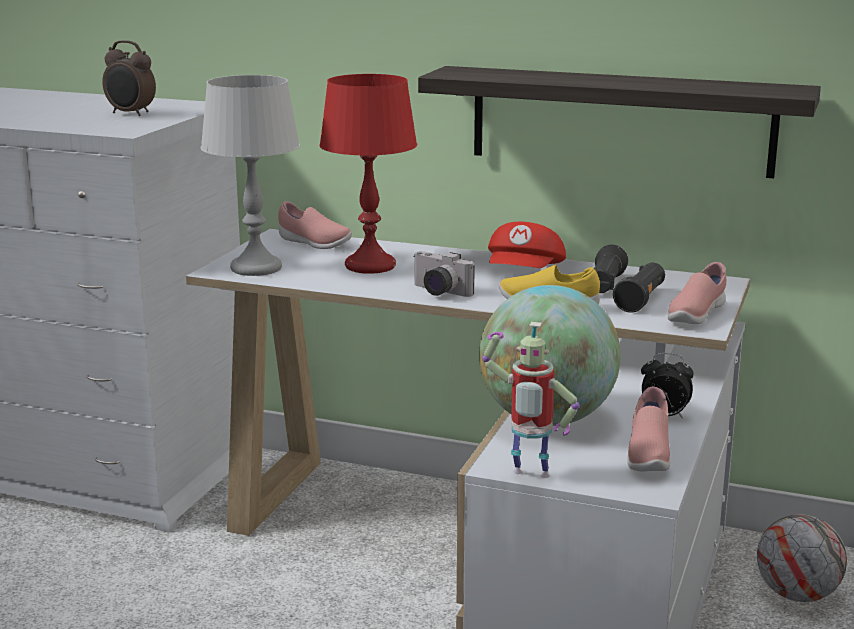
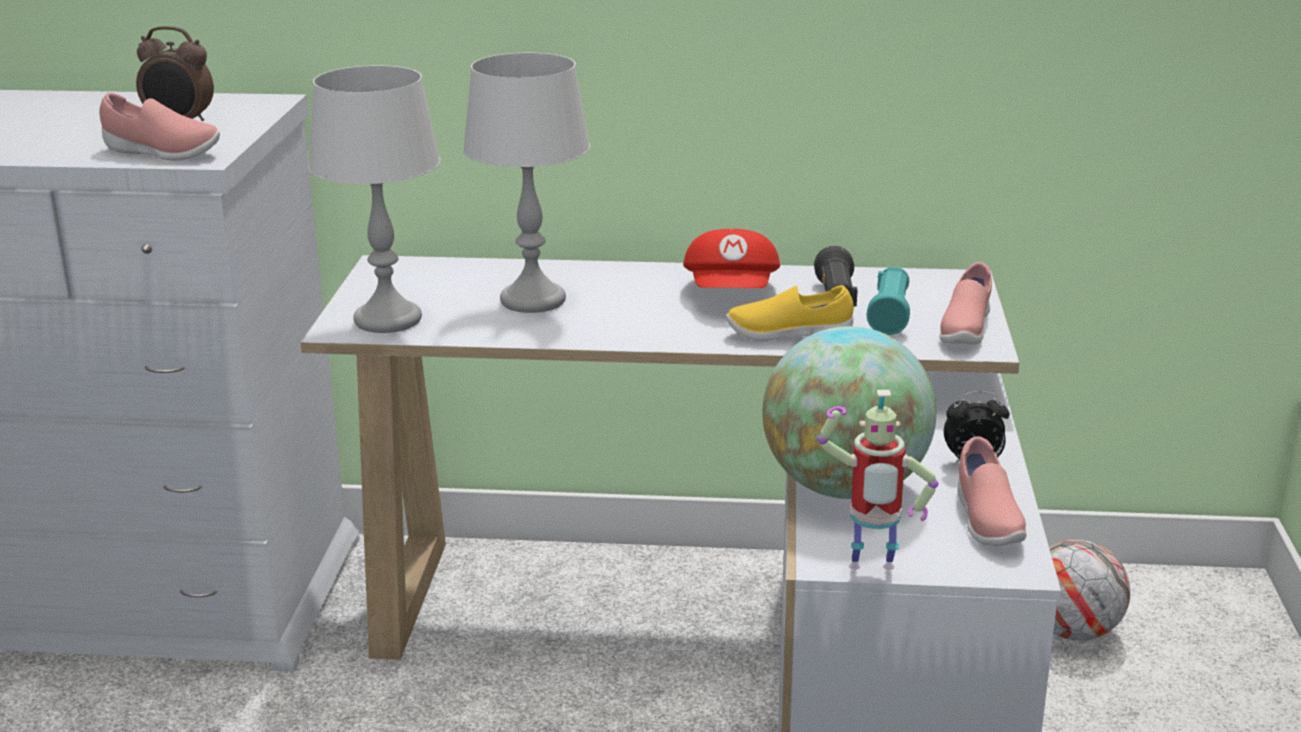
camera: 15 degrees left, 5 degrees up
(313, 243) = (437, 272): pink shoe -> pink shoe (161, 153)
(371, 266) = (534, 300): red table lamp -> grey table lamp
(437, 292) = (643, 331): camera -> none
(621, 121) = (828, 91): shelf -> none
(640, 300) = (890, 316): black flashlight -> turquoise flashlight

